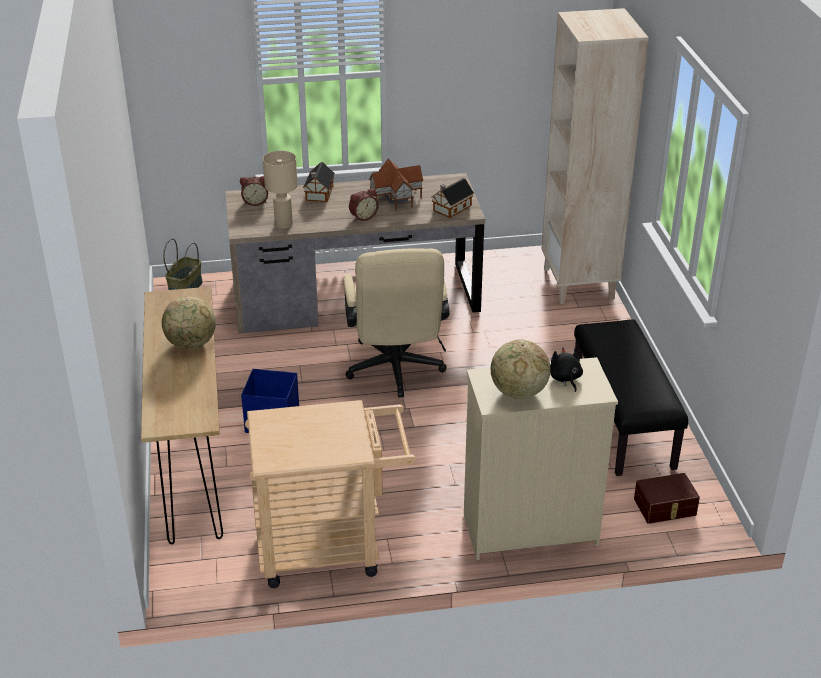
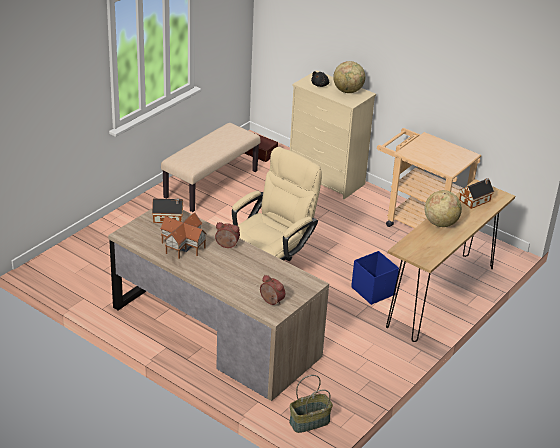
camera: 135 degrees left, 0 degrees up
(283, 224) = (281, 271): beige table lamp -> none
(318, 194) = (222, 280): toy house -> toy house (476, 200)
(579, 283) = (82, 250): beige bookcase -> none
(623, 422) = (211, 184): black bench -> beige bench

